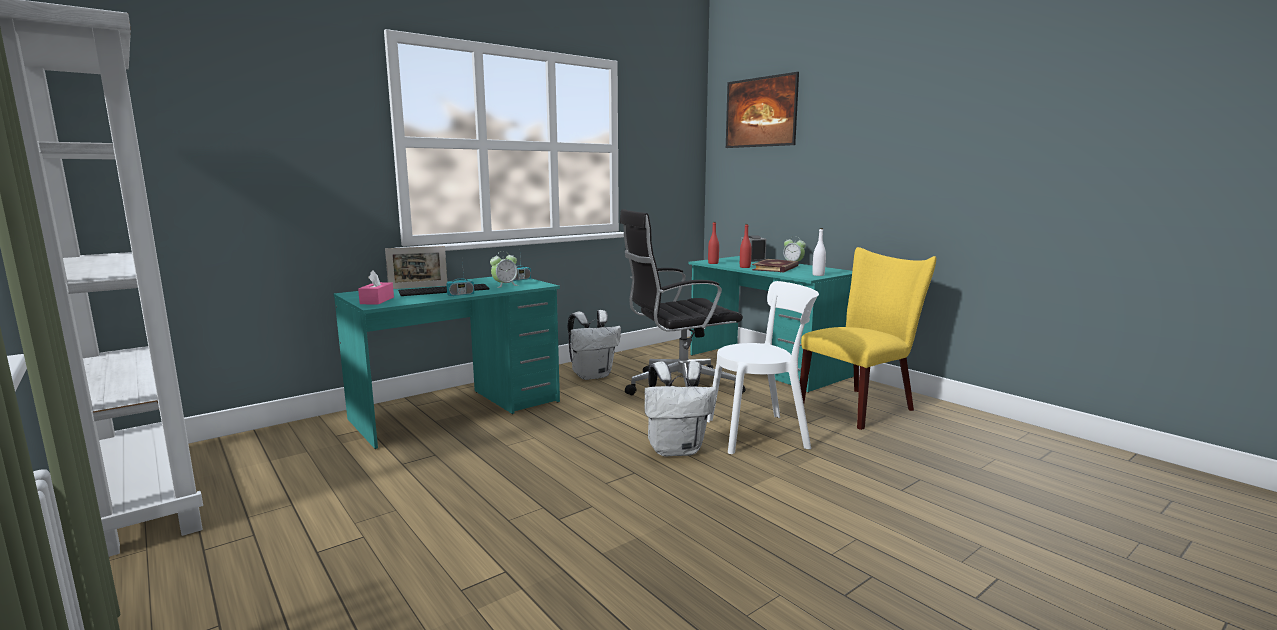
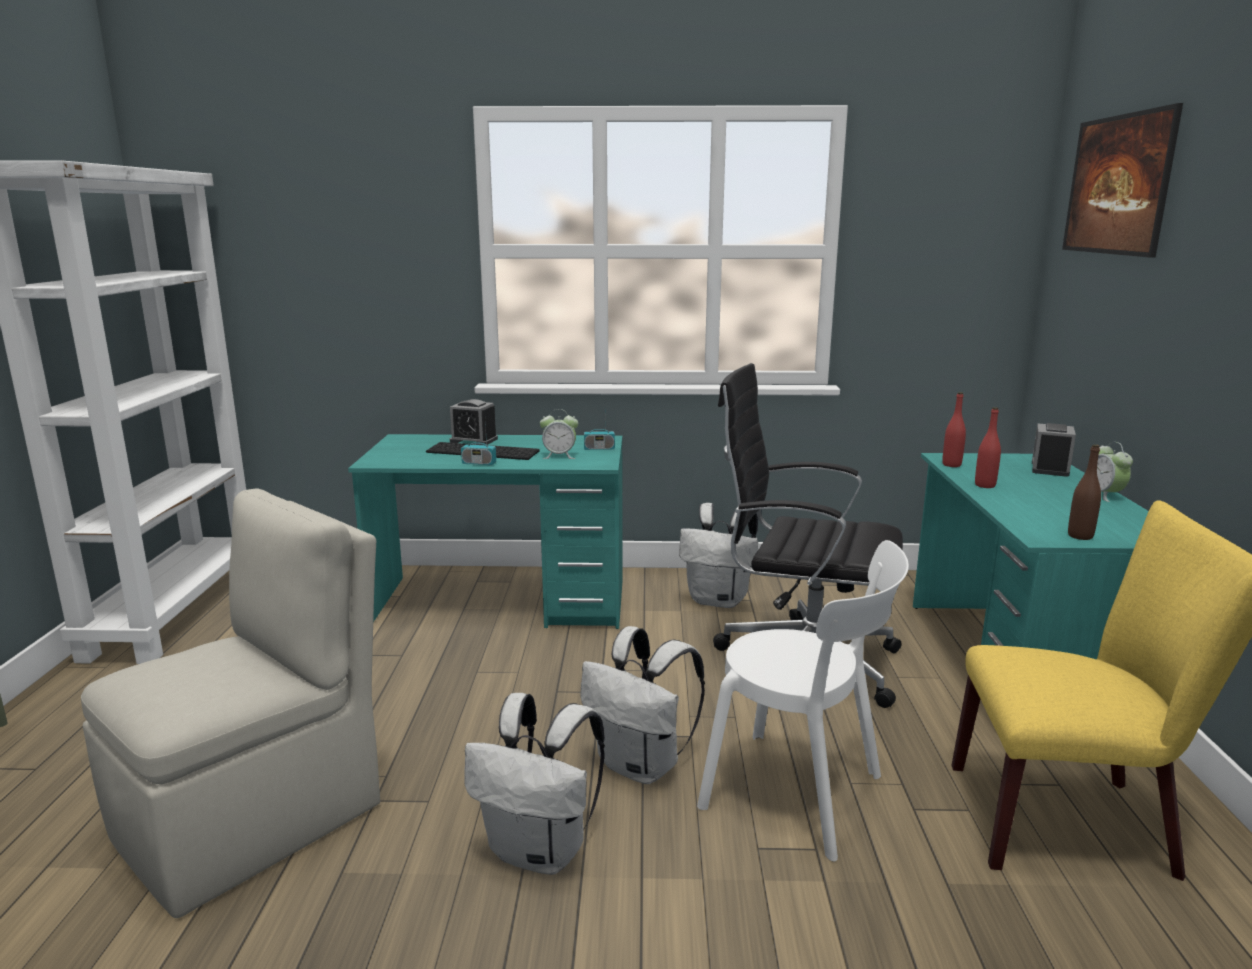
camera: 40 degrees right, 5 degrees up
(377, 300) = (390, 455): pink tissue box -> none
(418, 287) = (473, 440): picture frame -> alarm clock
(493, 559) = (256, 817): none -> beige chair
(690, 498) = (541, 851): none -> white backpack
(776, 268) = (1038, 500): book -> none
(818, 275) = (1080, 536): white bottle -> brown bottle

